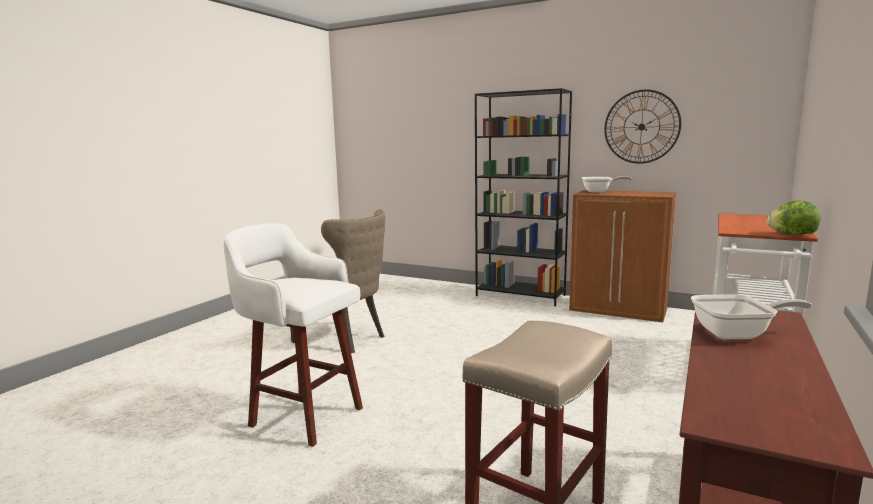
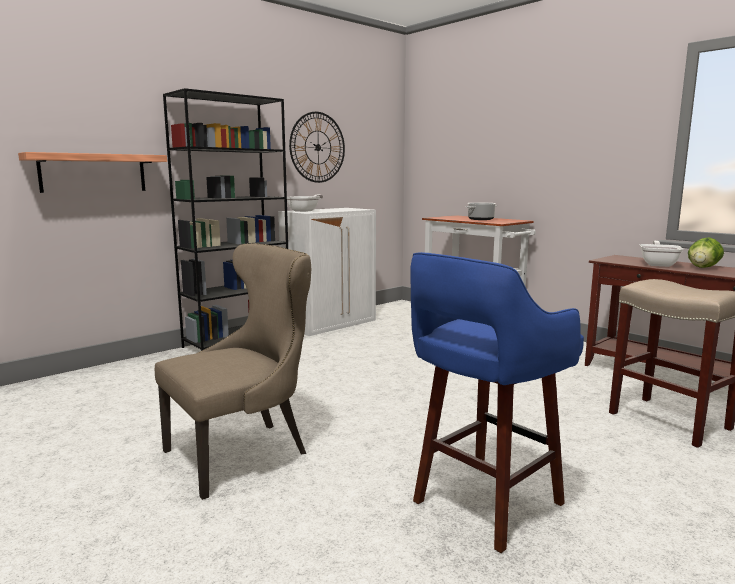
camera: 70 degrees left, 0 degrees up
(303, 416) = (483, 505): white stool -> blue stool
(443, 155) = (93, 173): none -> shelf
(618, 309) = (330, 323): brown cabinet -> white cabinet
(761, 225) = (481, 219): none -> cooking pot
(792, 234) = (520, 220): lettuce -> lettuce (703, 267)

